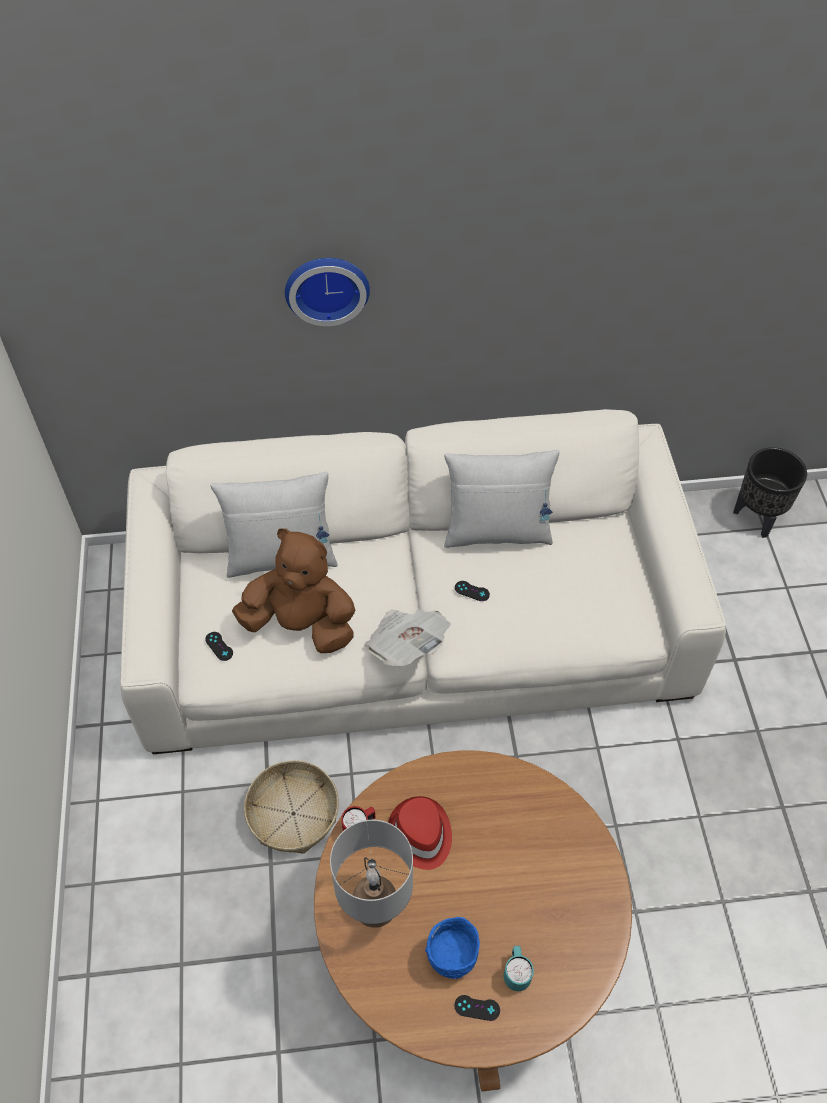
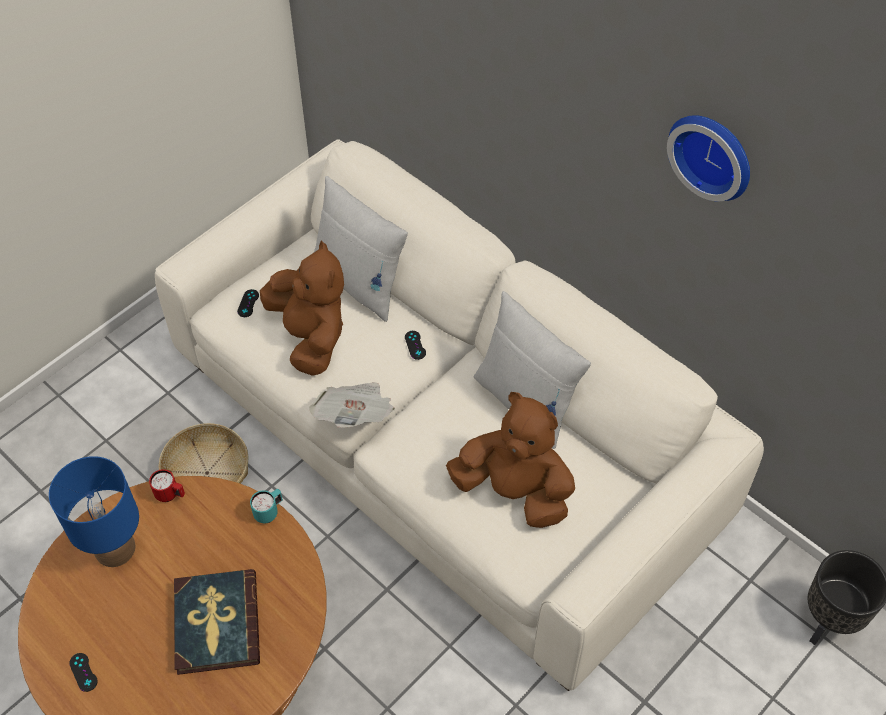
camera: 50 degrees right, 0 degrees up
(326, 286) = (503, 79): wall clock -> wall clock (713, 154)
(374, 905) = (115, 548): grey table lamp -> blue table lamp
(420, 834) = (196, 538): red hat -> none
(450, 957) = (111, 627): blue bowl -> none
(472, 591) = (447, 424): black game controller -> black game controller (415, 345)
(514, 871) = (216, 623): none -> book
(516, 973) = (131, 681): turquoise mug -> turquoise mug (269, 512)
(567, 591) = (514, 491): none -> brown plush toy

